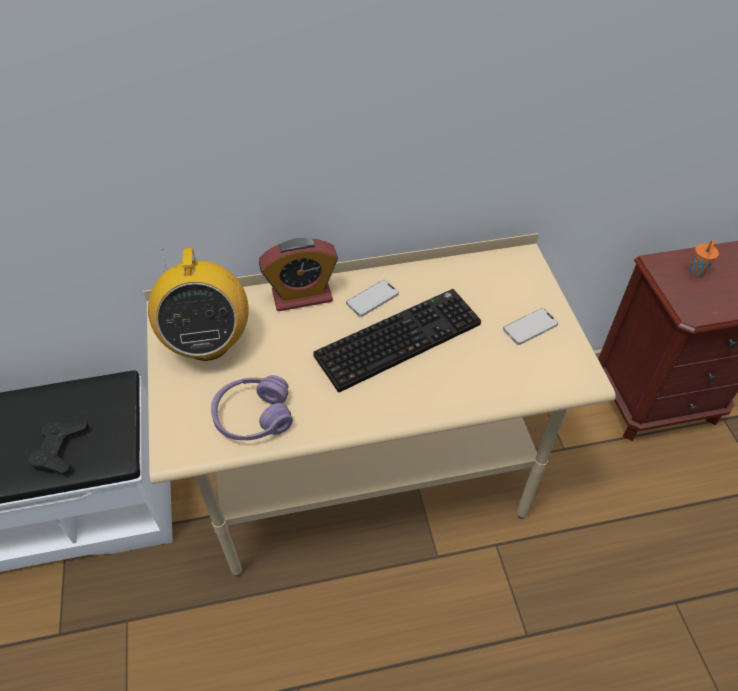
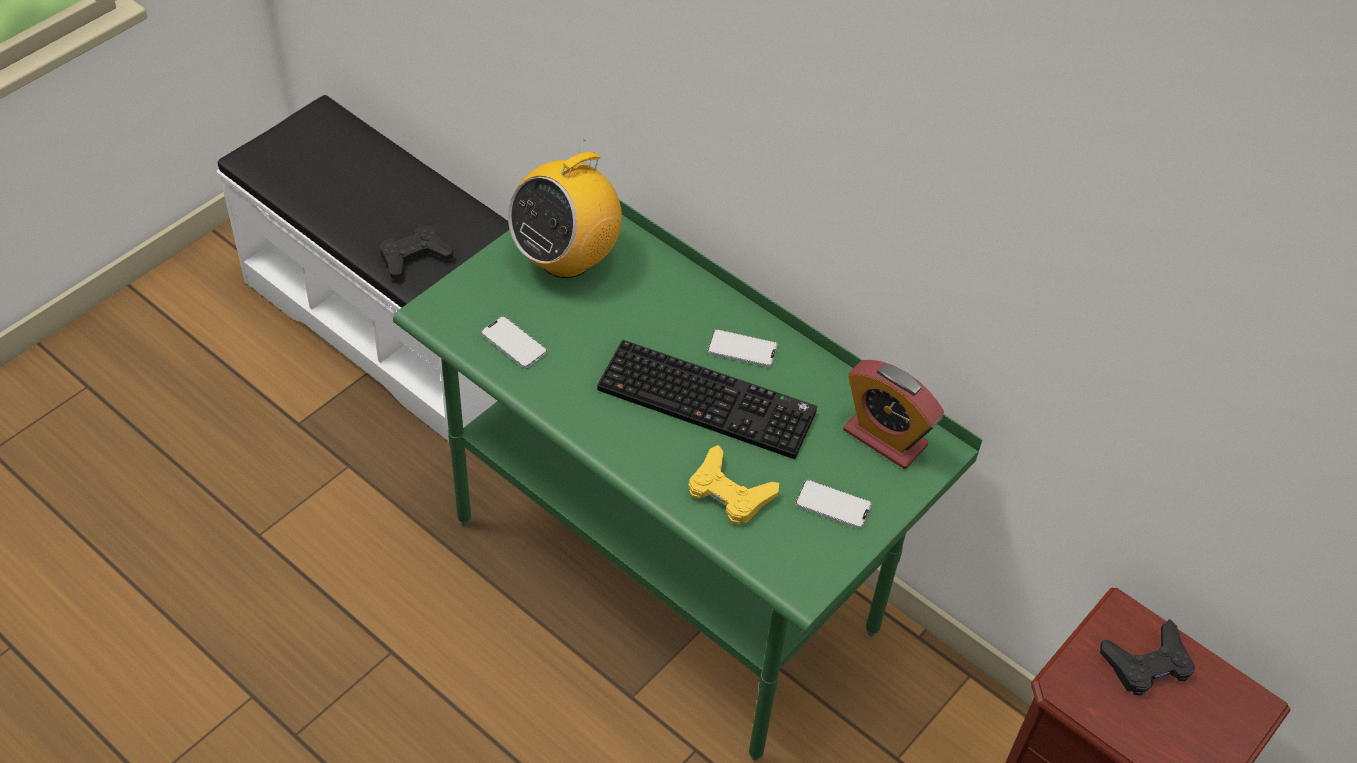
camera: 50 degrees right, 0 degrees up
(253, 416) = (514, 343): purple headphones -> phone
(302, 296) = (691, 292): alarm clock -> alarm clock (885, 438)
(368, 483) = (665, 575): beige desk -> green desk
(482, 371) = (729, 492): none -> yellow game controller
(696, 273) = (1147, 664): orange cup -> black game controller

